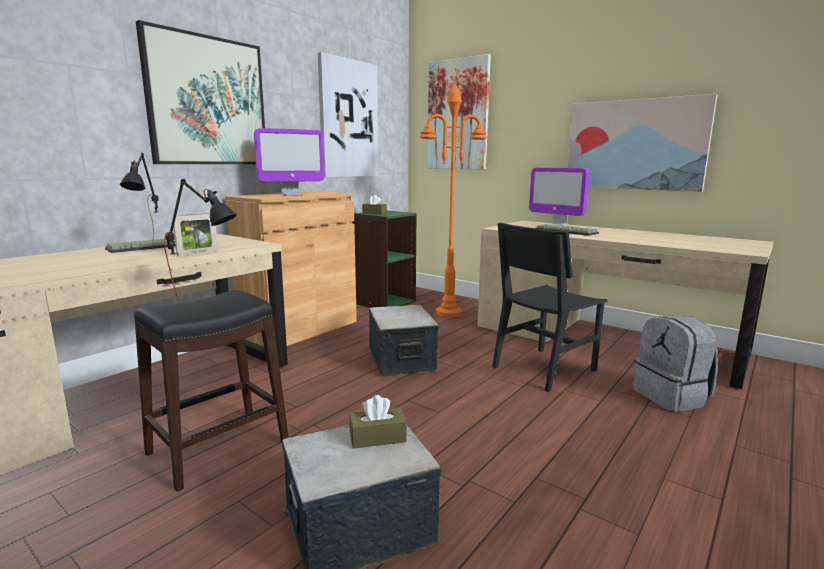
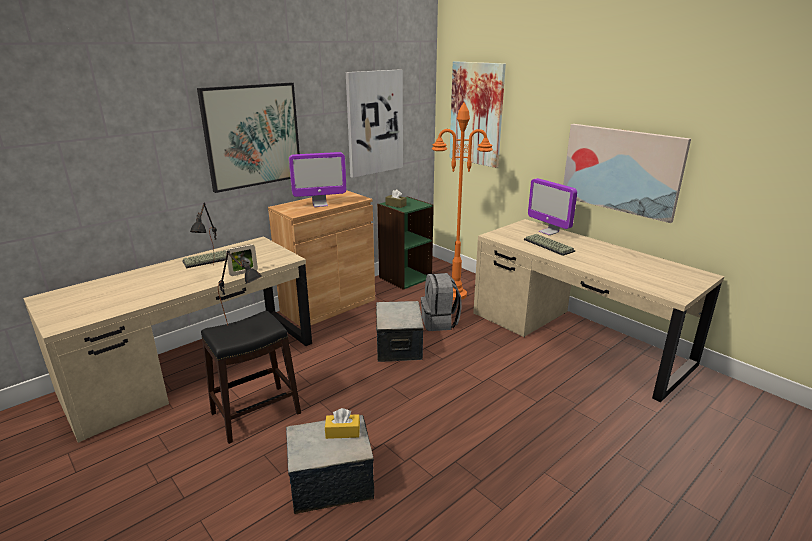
camera: 10 degrees right, 10 degrees up
(377, 437) = (342, 432): brown tissue box -> yellow tissue box
(543, 368) = (508, 365): black chair -> none
(671, 397) = (597, 403): grey backpack -> grey backpack (440, 322)

